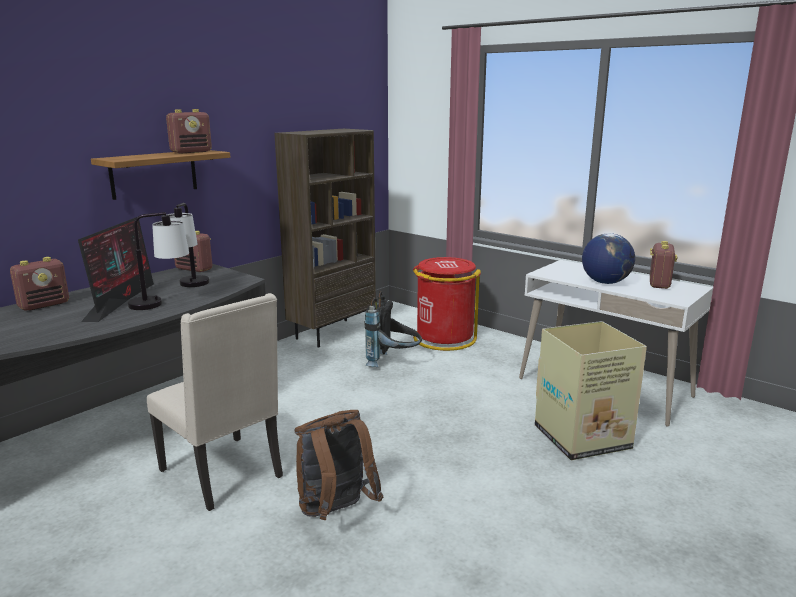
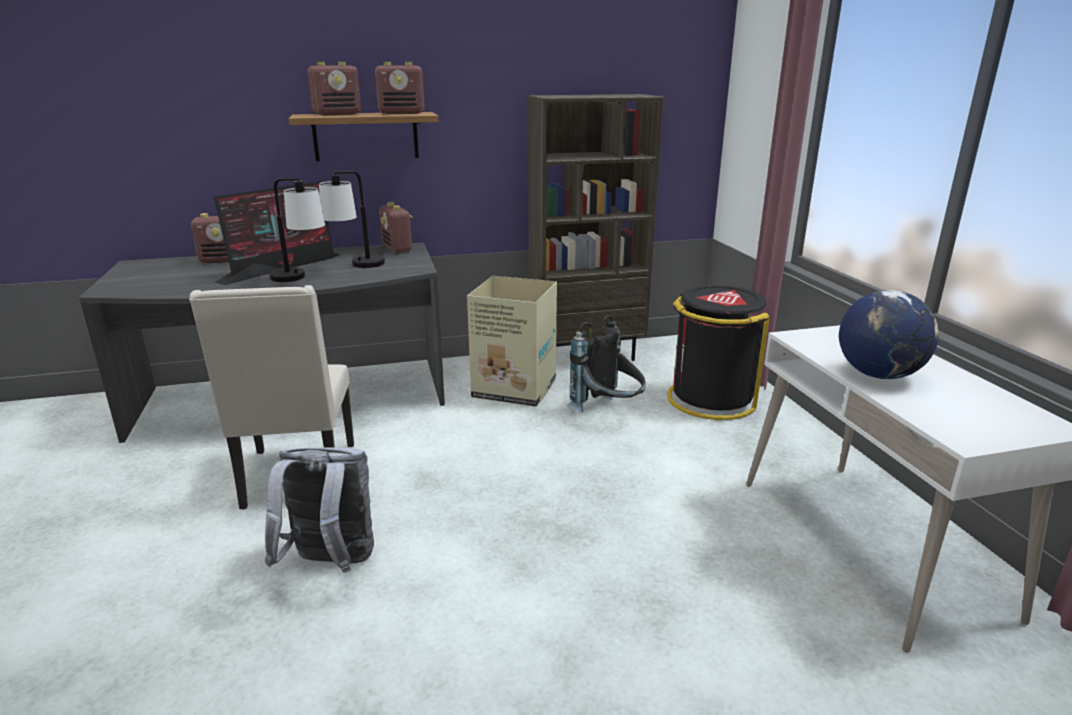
camera: 35 degrees right, 5 degrees up
(335, 512) = (330, 564): brown backpack -> grey backpack
(444, 339) = (710, 399): red trash can -> black trash can
(583, 437) = (734, 607): cardboard box -> cardboard box (516, 389)
(659, 284) = (982, 401): radio -> radio (337, 114)

